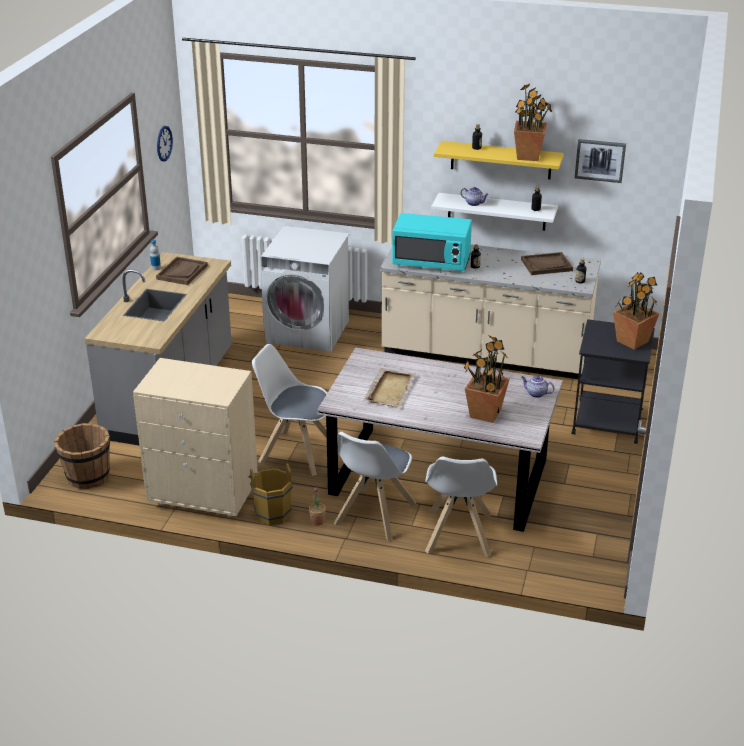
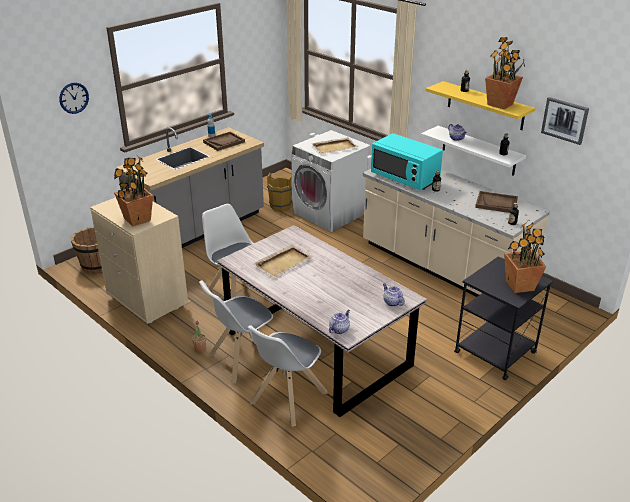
camera: 30 degrees right, 0 degrees up
(164, 143) = (255, 50): wall clock -> wall clock (74, 98)
(272, 512) = (177, 330): brown bucket -> brown bucket (281, 205)
(312, 246) = (335, 147): none -> beige tray
(484, 414) = (333, 304): potted plant -> potted plant (137, 219)
(515, 434) = (339, 329): none -> teapot

